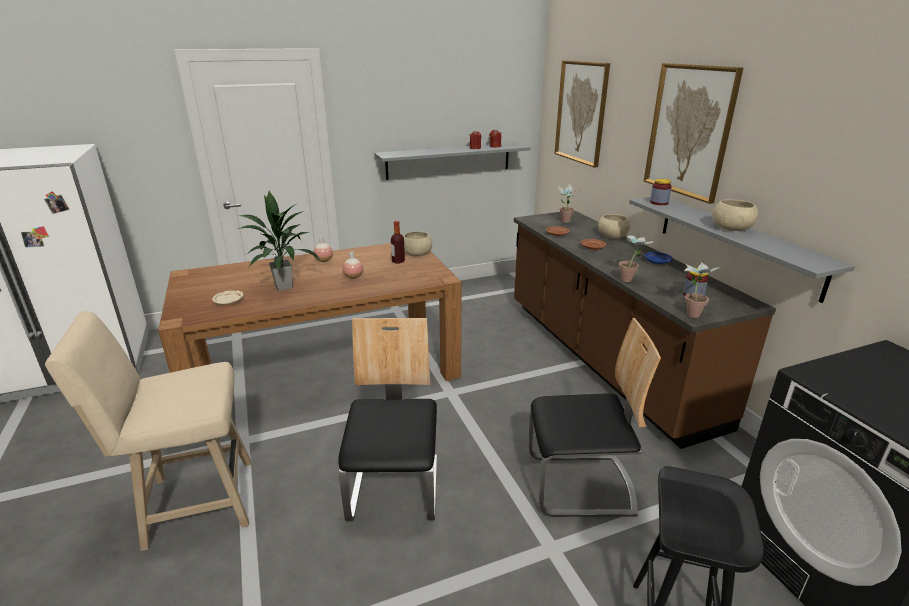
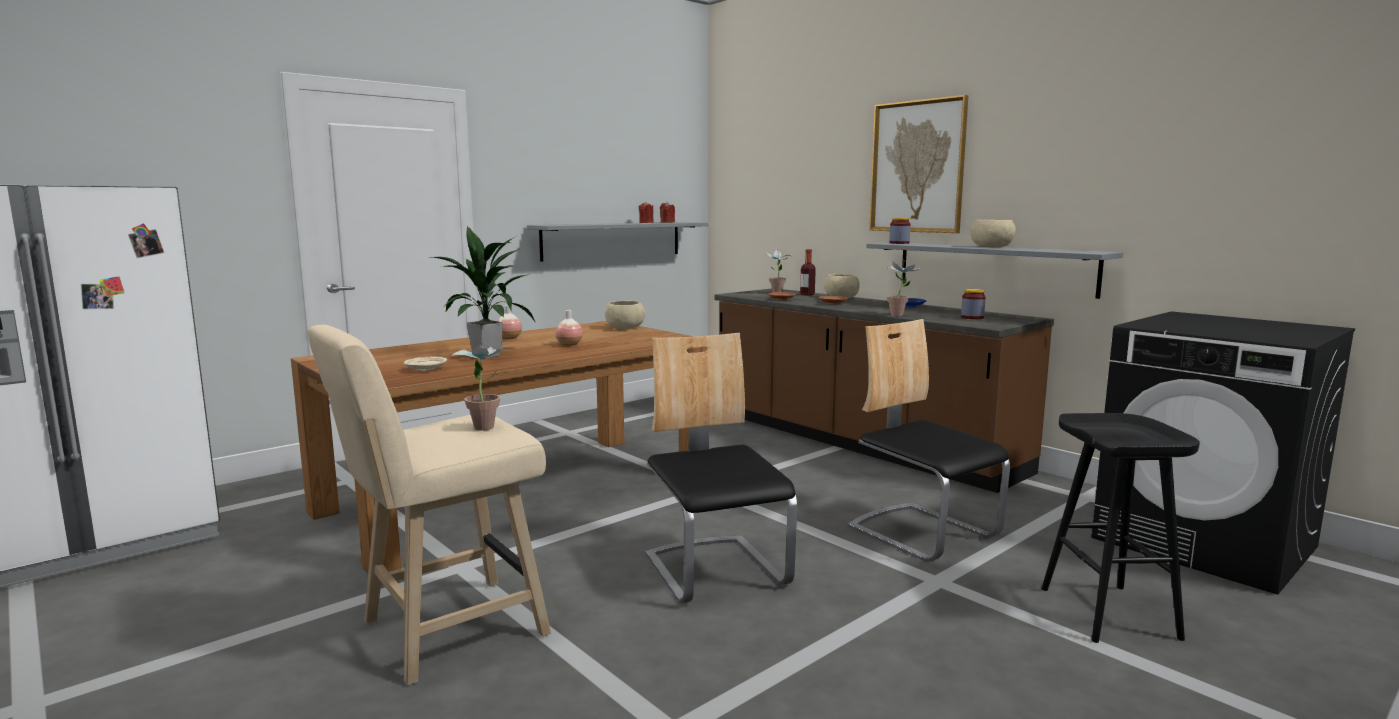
camera: 20 degrees left, 15 degrees down
(398, 261) = (610, 333): bottle -> bottle (807, 294)
(580, 485) = (922, 532): chair -> chair turned 105 degrees counterclockwise
(581, 112) = (770, 176): picture -> none
(692, 312) = (986, 324): potted plant -> potted plant (484, 425)

